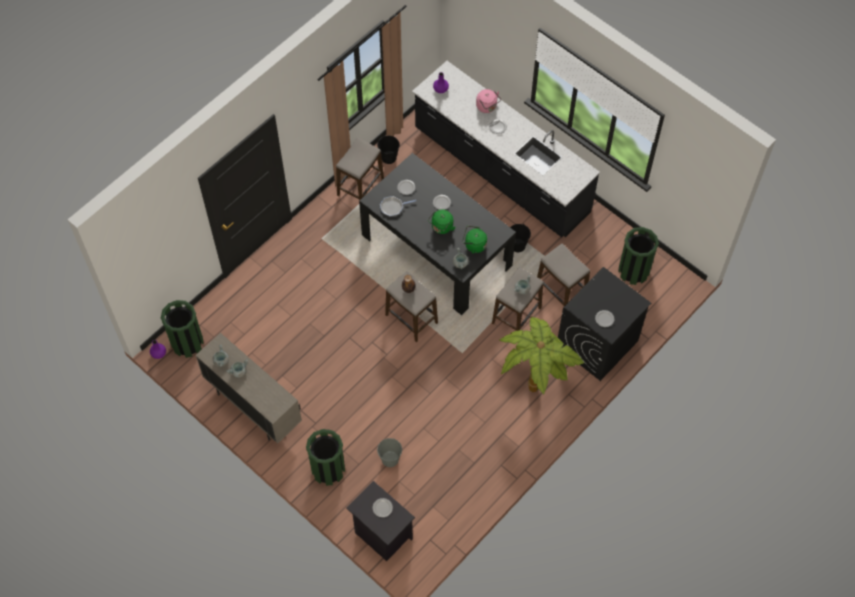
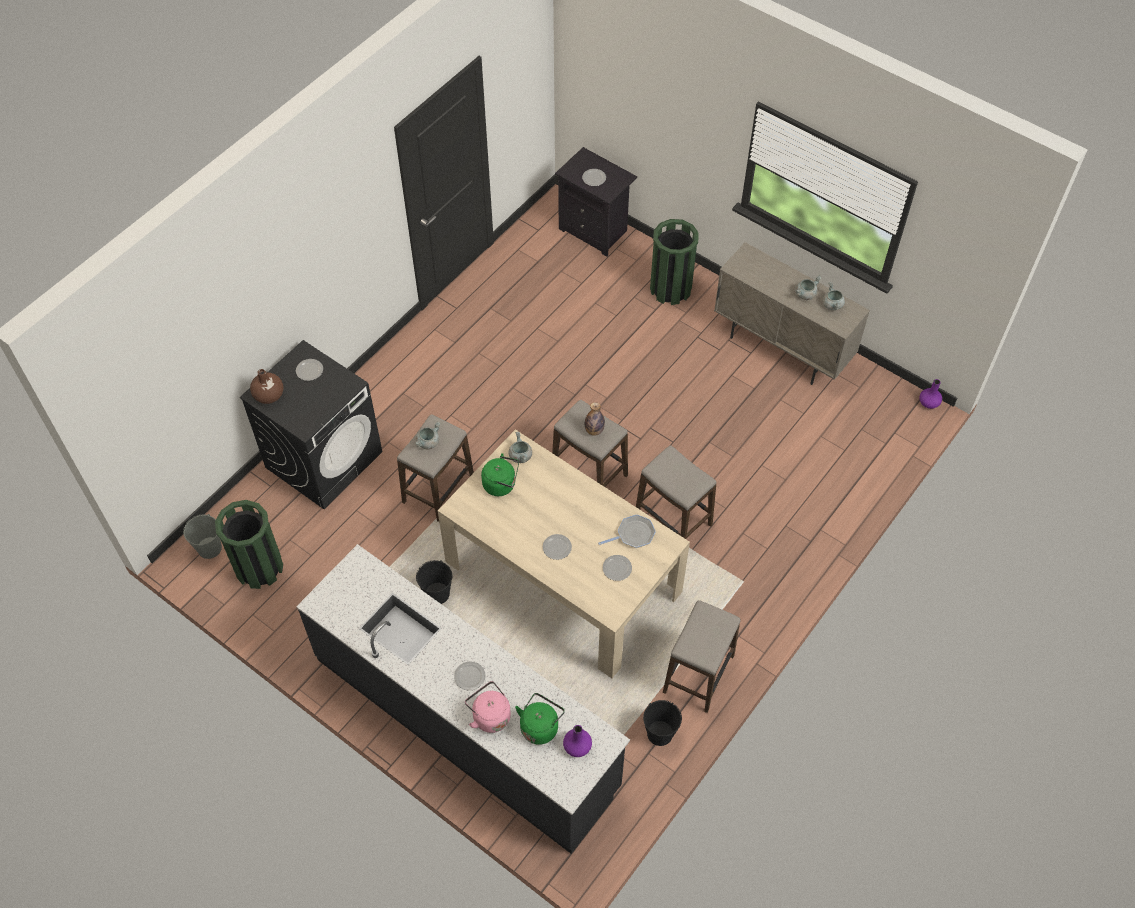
camera: 175 degrees right, 5 degrees down
(187, 343) = (895, 419): green trash can -> none
(390, 459) = (596, 304): grey bucket -> grey bucket (210, 548)
(436, 250) = (562, 576): black dining table -> beige dining table
(441, 227) = (553, 507): green kettle -> green kettle (540, 726)
(534, 383) = (413, 403): potted plant -> none
(560, 292) = (372, 527): stool -> stool (673, 519)
(631, 302) = (269, 395): none -> brown vase

